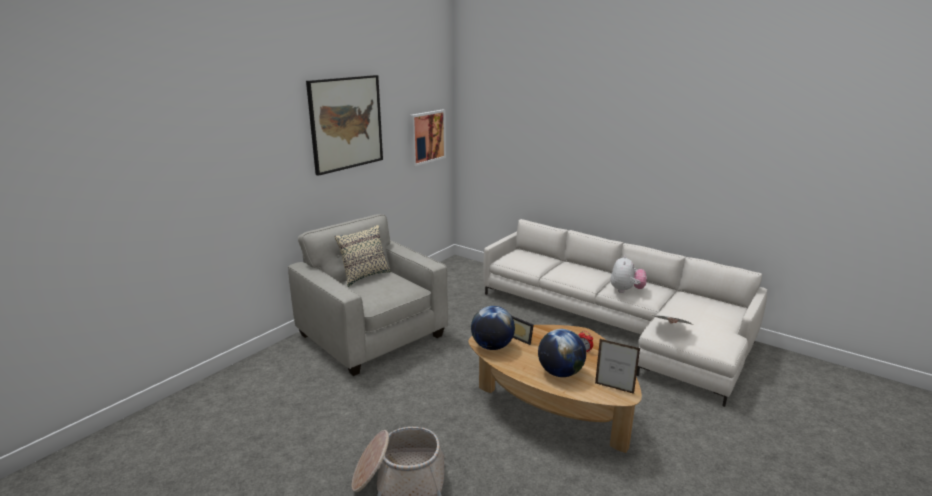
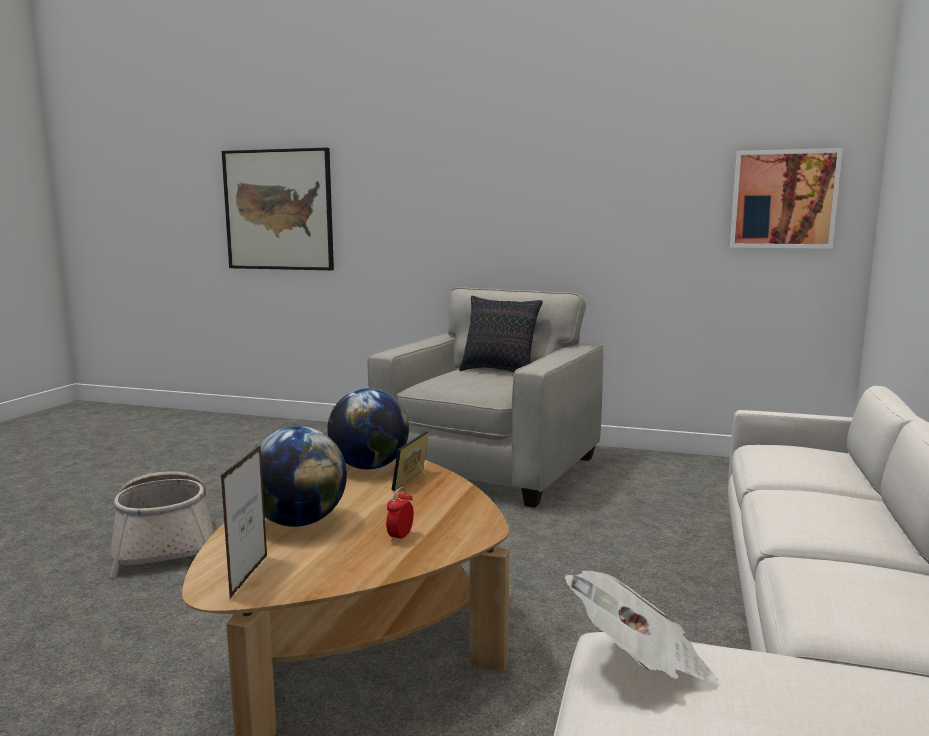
camera: 70 degrees right, 10 degrees down
(346, 123) = (583, 152): picture -> picture (279, 210)
(365, 277) = (499, 372): beige pillow -> black pillow
(626, 290) = (818, 579): plush toy -> none

